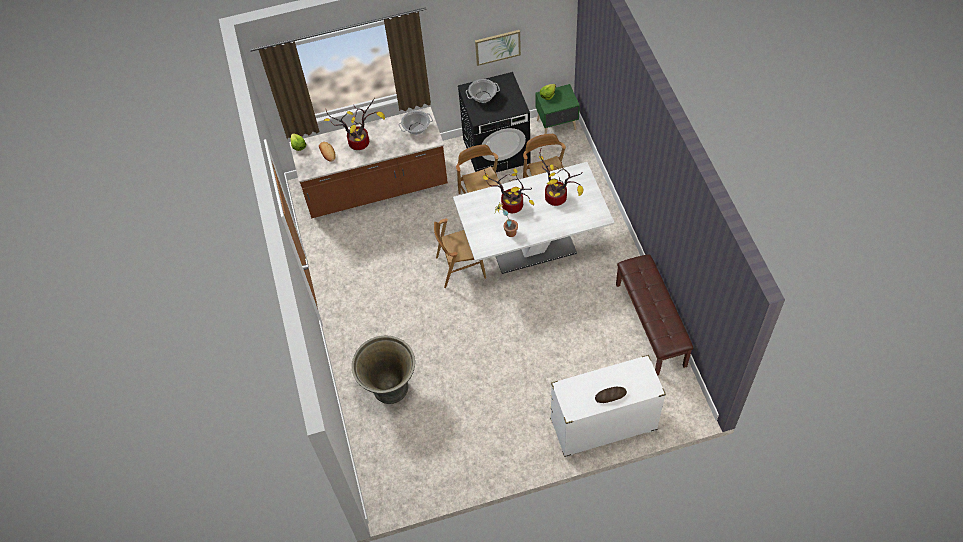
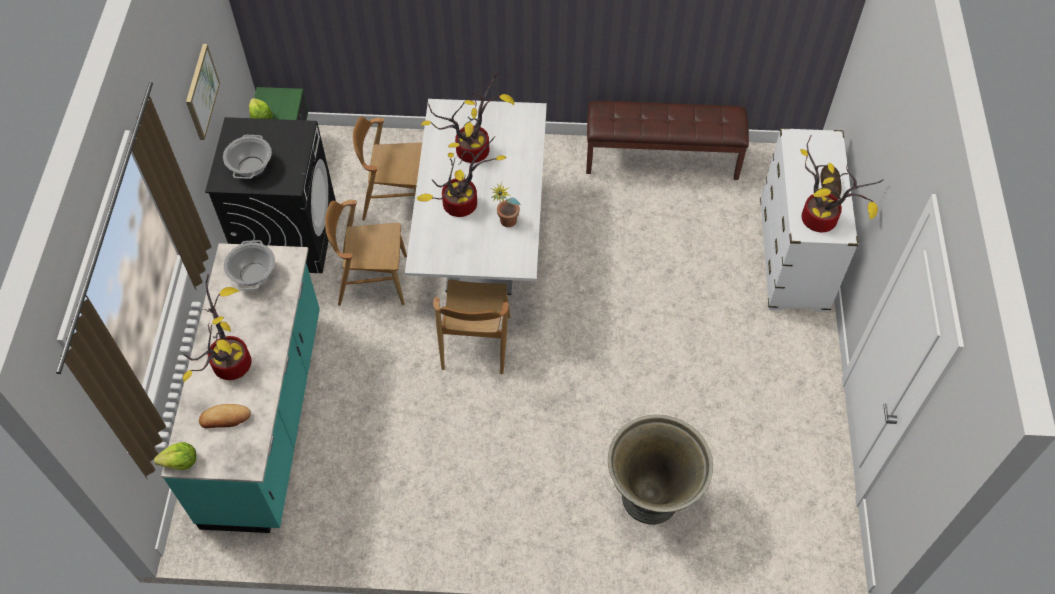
camera: 75 degrees left, 0 degrees up
(376, 189) = (266, 417): brown counter -> turquoise counter
(578, 397) = (822, 219): none -> potted plant

